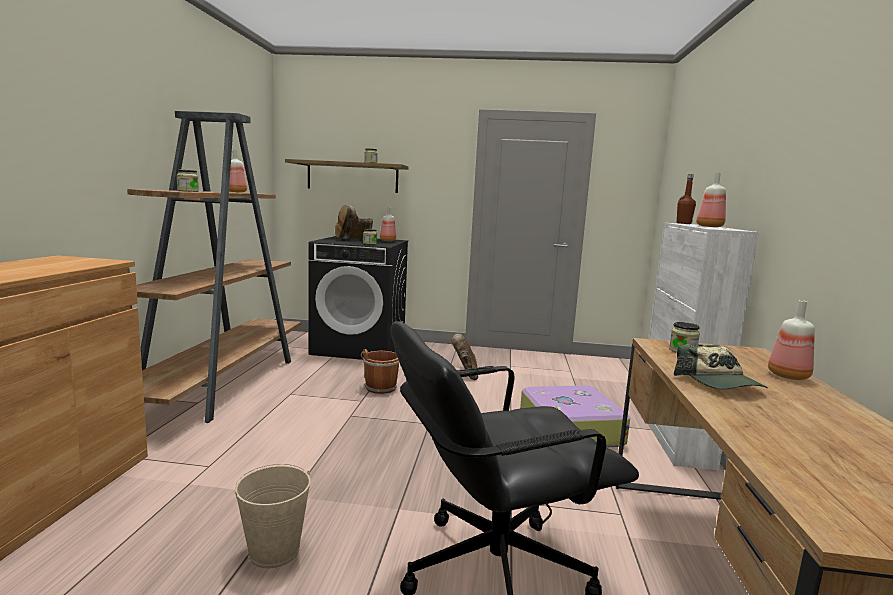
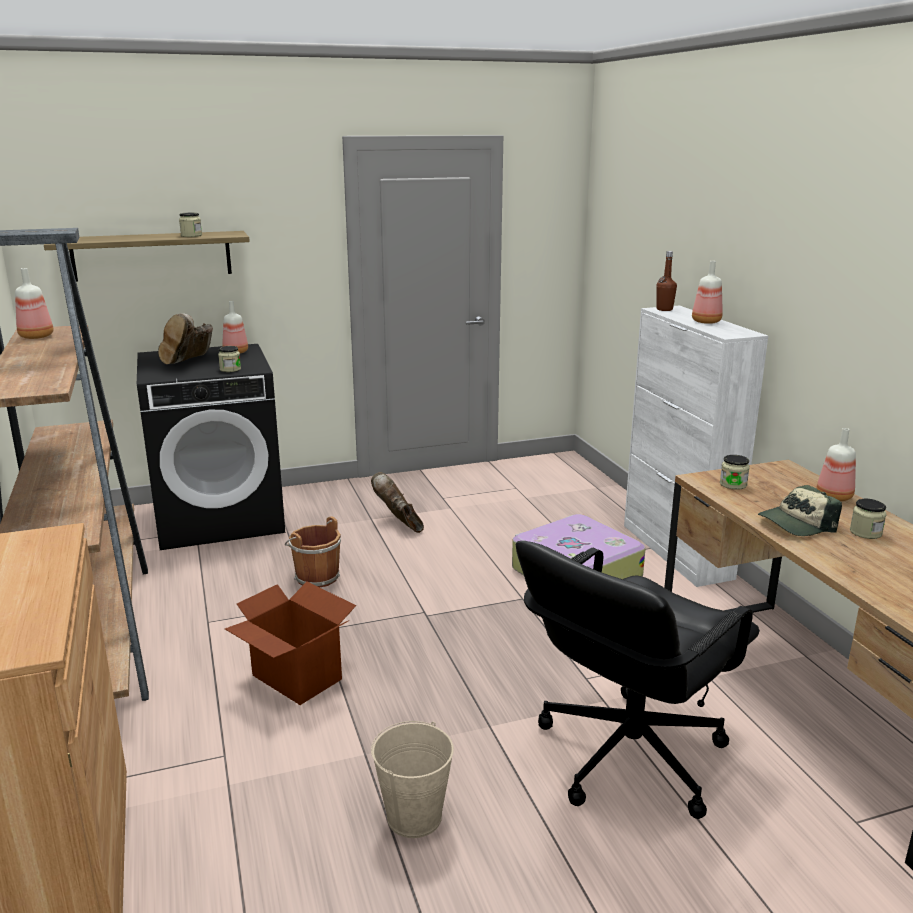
camera: 25 degrees left, 10 degrees up
(188, 191) = (46, 378): jar -> jar (865, 532)
(303, 437) = (296, 678): none -> cardboard box
(719, 383) = (796, 524): cap -> cap turned 105 degrees clockwise

